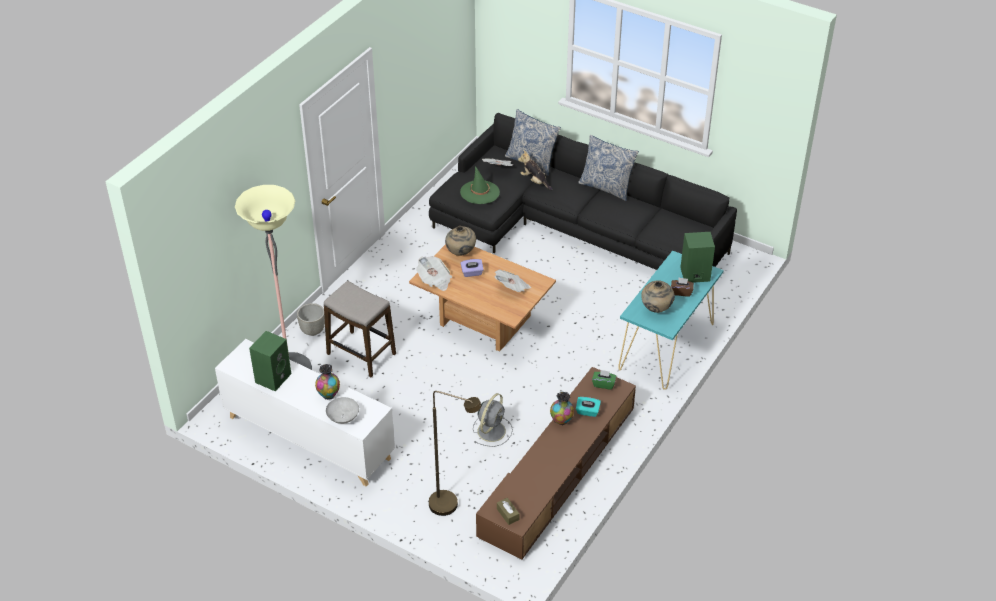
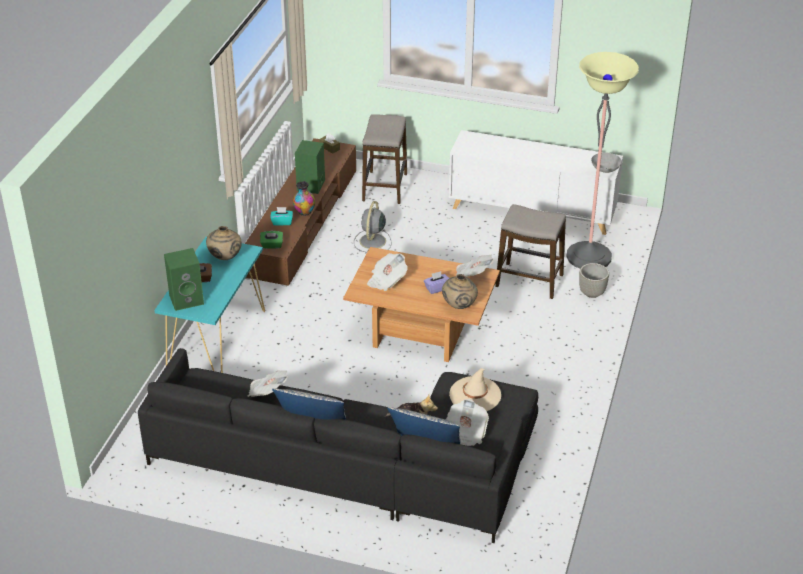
camera: 165 degrees right, 5 degrees down
(273, 377) = (566, 156): green speaker -> green speaker (311, 186)
(328, 394) = (509, 153): vase -> none
(342, 418) = (486, 140): grey bowl -> grey bowl (605, 169)
(451, 506) = (385, 187): brown floor lamp -> stool
(480, 192) = (475, 395): green hat -> beige hat
(635, 222) = (267, 392): none -> newspaper

